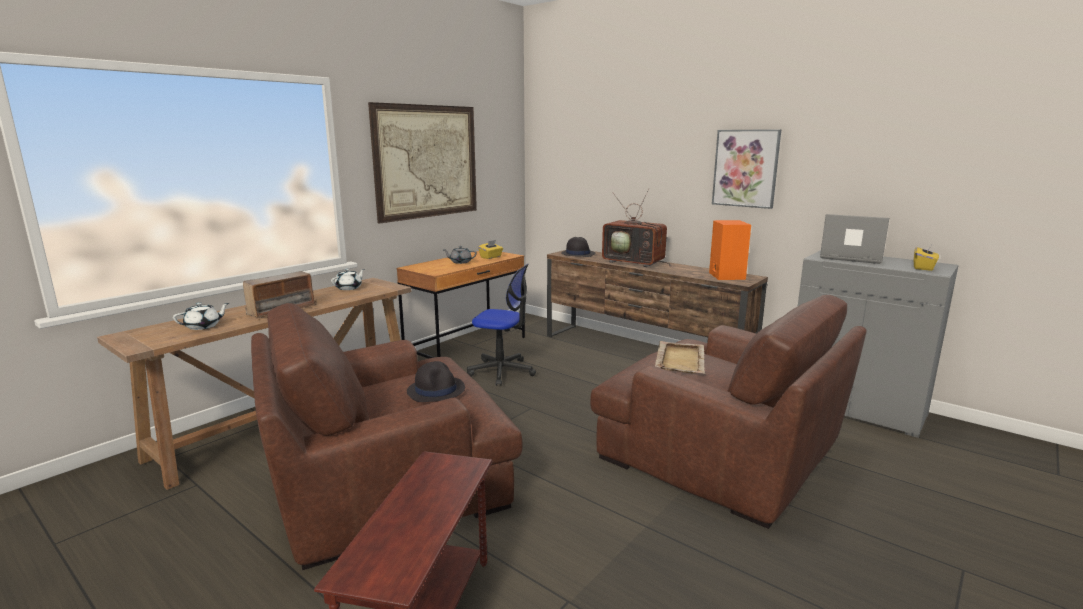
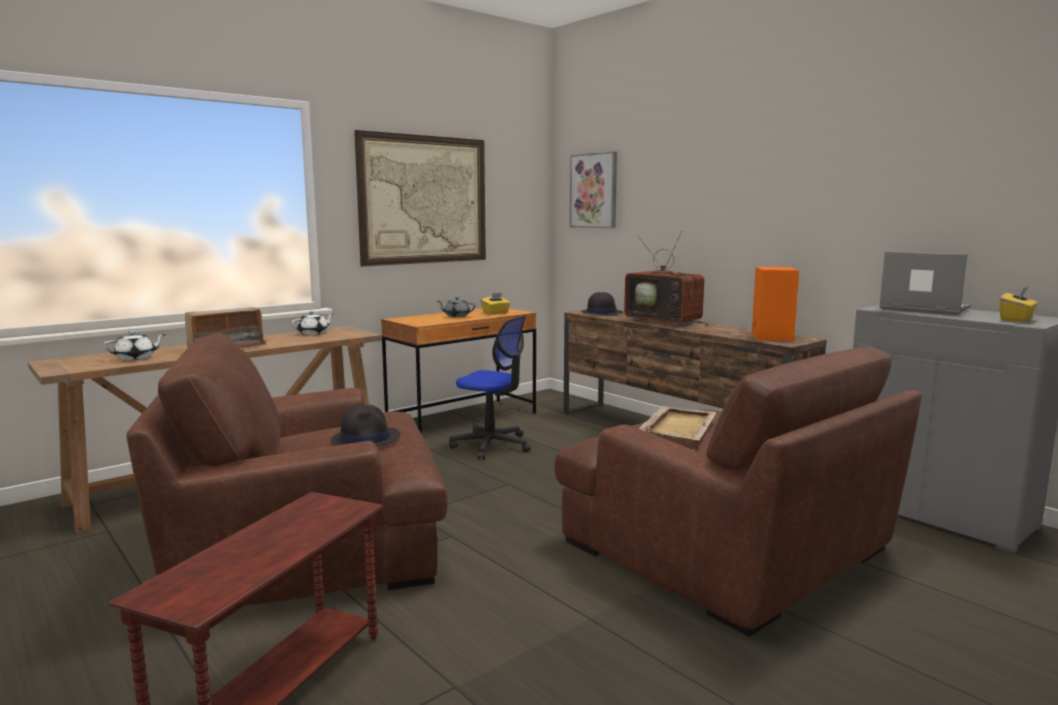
camera: 10 degrees right, 5 degrees down
(745, 168) = (798, 202): picture -> picture (594, 191)

